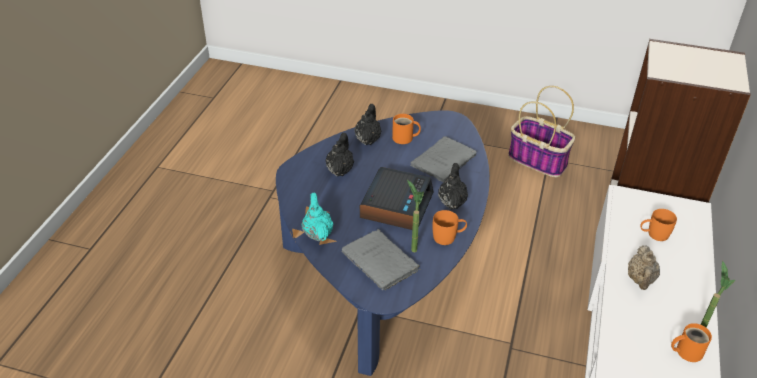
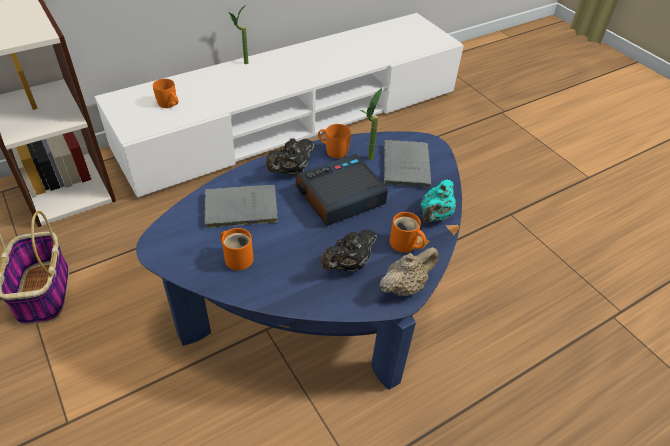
camera: 140 degrees left, 5 degrees up
(368, 139) = (275, 283): black teapot -> none
(640, 280) = (229, 94): beige teapot -> beige teapot (405, 286)
(686, 351) = (269, 62): orange mug -> orange mug (404, 244)

